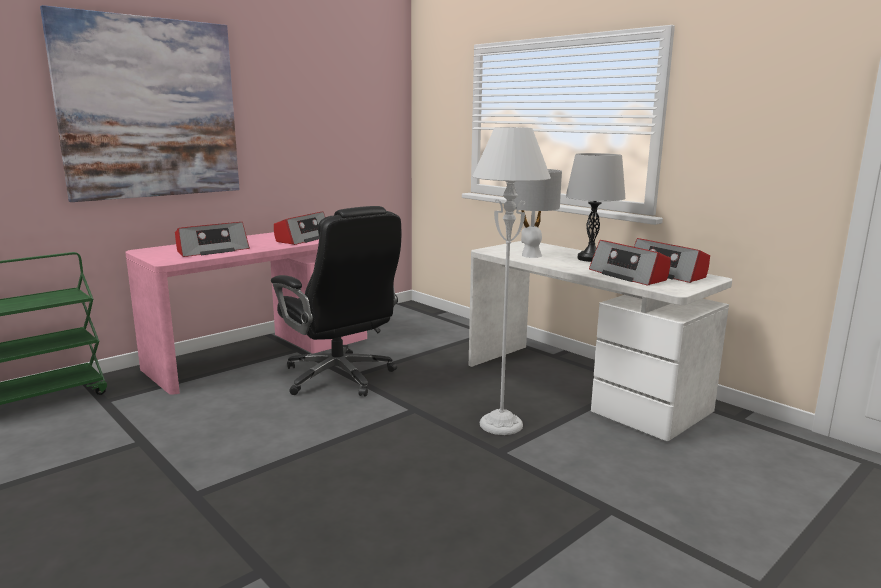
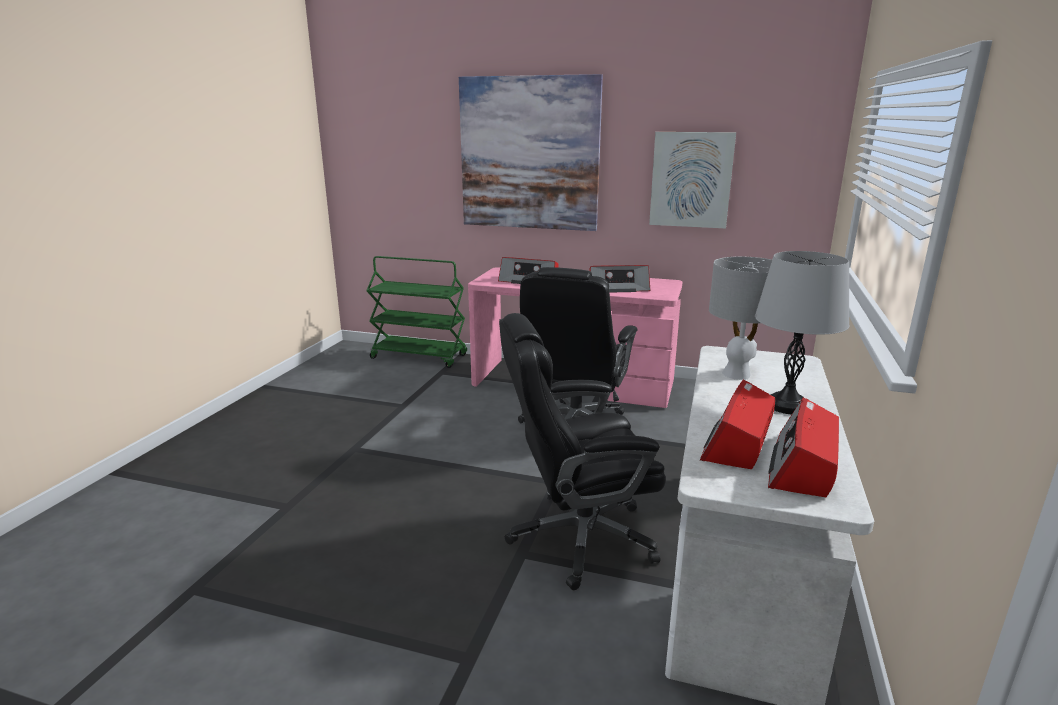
camera: 60 degrees right, 5 degrees up
(315, 132) = (691, 180): none -> picture
(501, 424) = (578, 538): grey floor lamp -> black office chair

